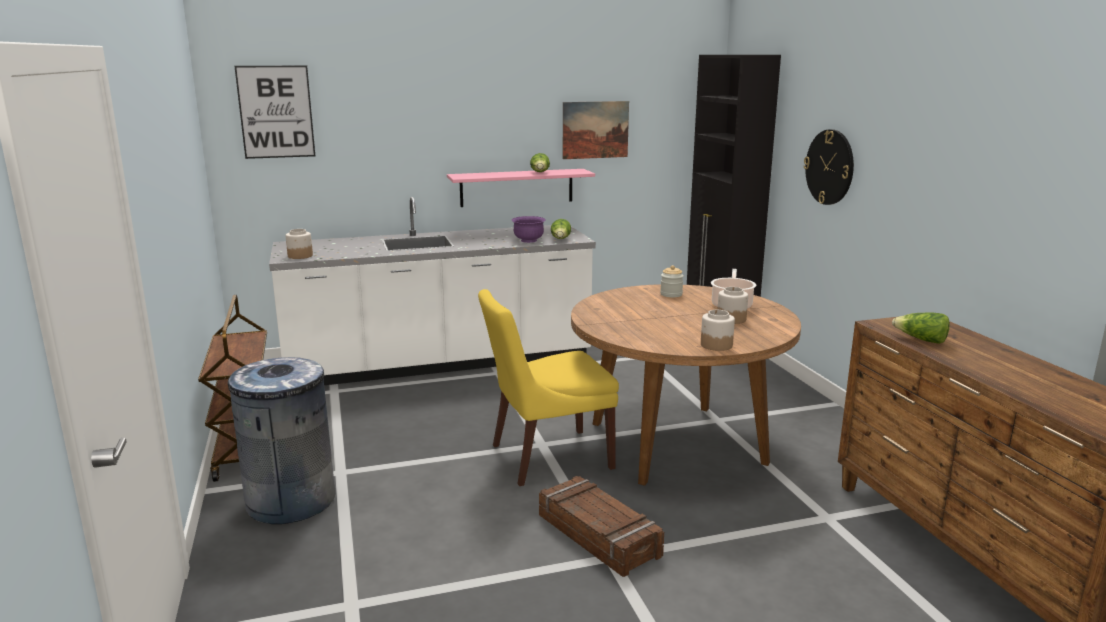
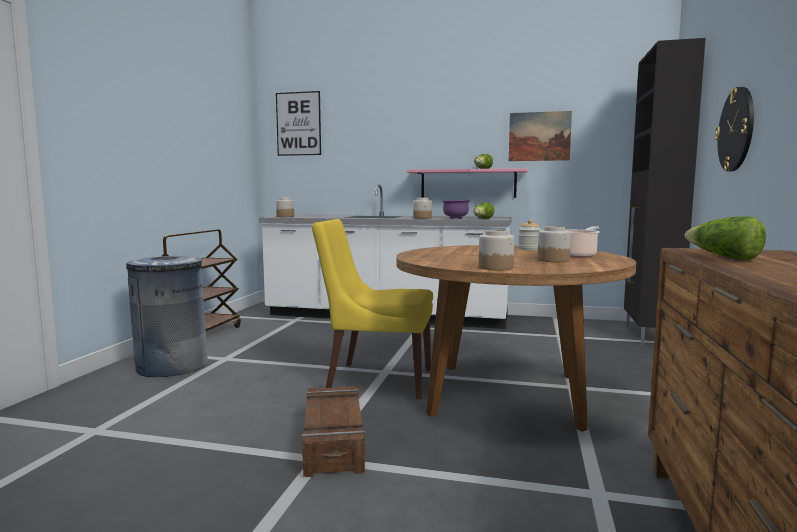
camera: 30 degrees right, 10 degrees down
(490, 243) = (422, 218): none -> jar

